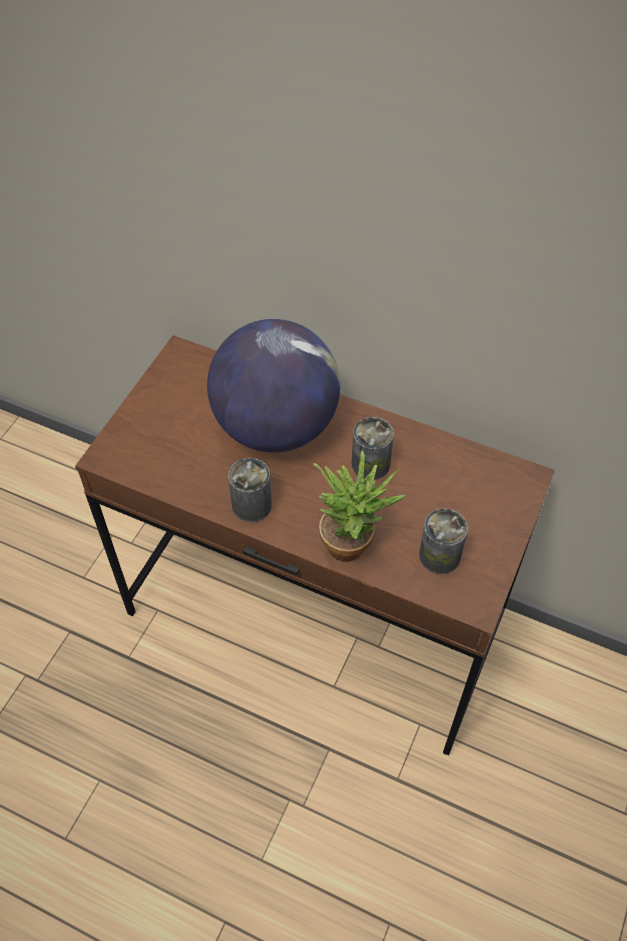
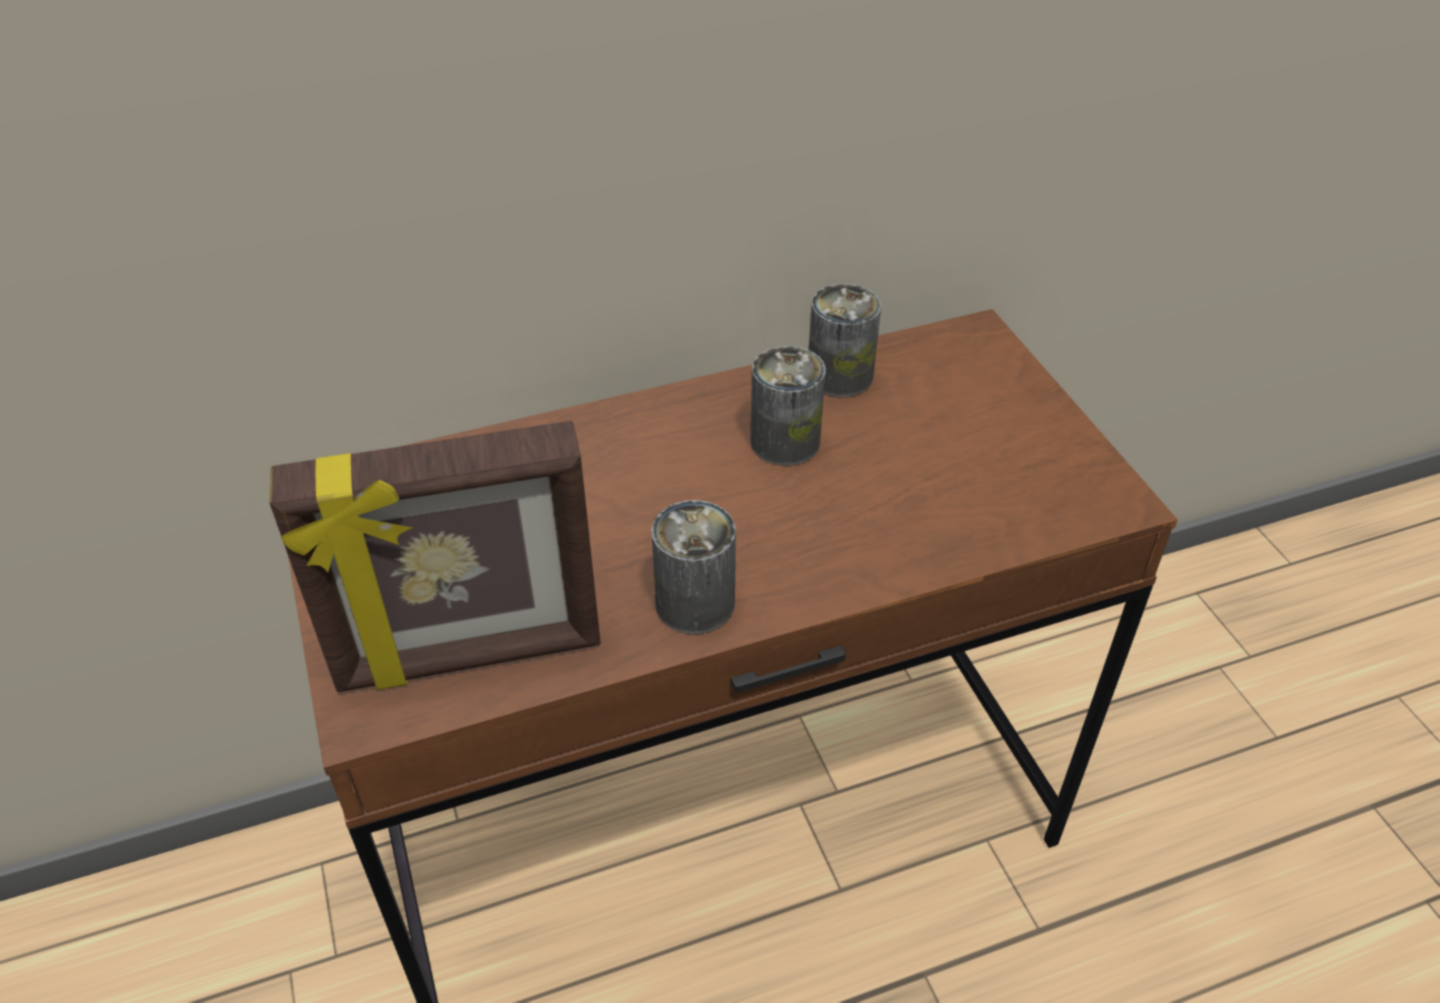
camera: 45 degrees left, 10 degrees down
(156, 462) = (470, 657): none -> picture frame
(275, 426) = (597, 485): globe -> none
(353, 542) = (890, 544): potted plant -> none
(439, 555) = (1007, 481): can -> can (840, 376)

